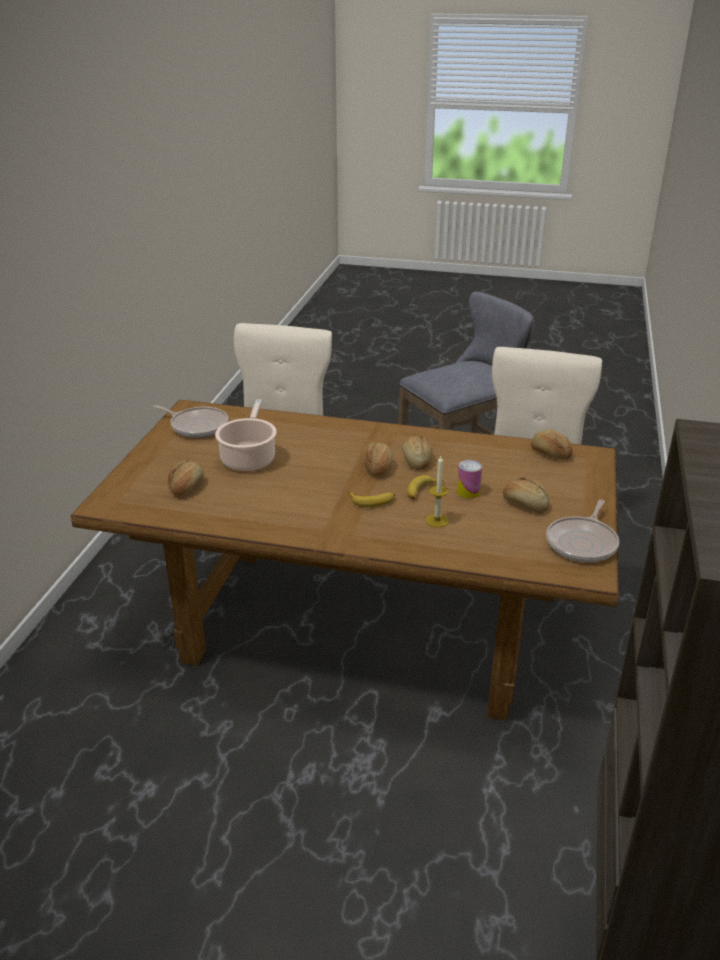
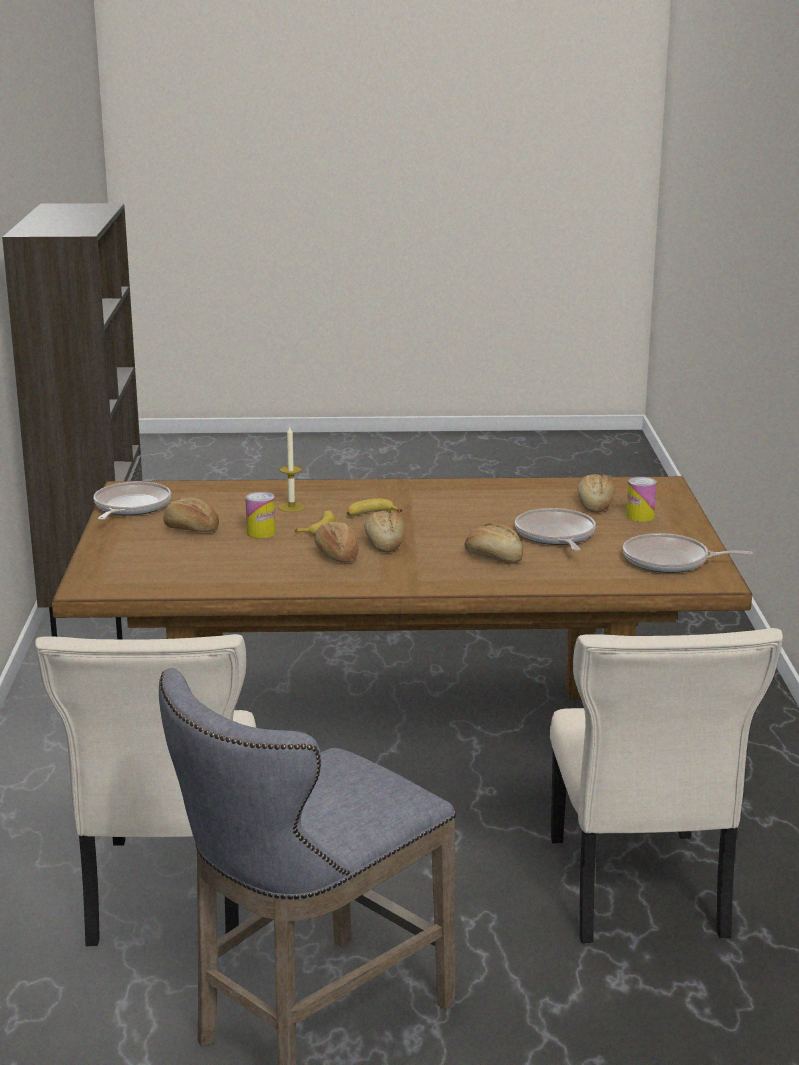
camera: 165 degrees right, 10 degrees down
(167, 469) = (640, 516): none -> can
(249, 458) = (555, 536): cooking pot -> frying pan
(550, 454) = (152, 582): bread -> bread (494, 557)

